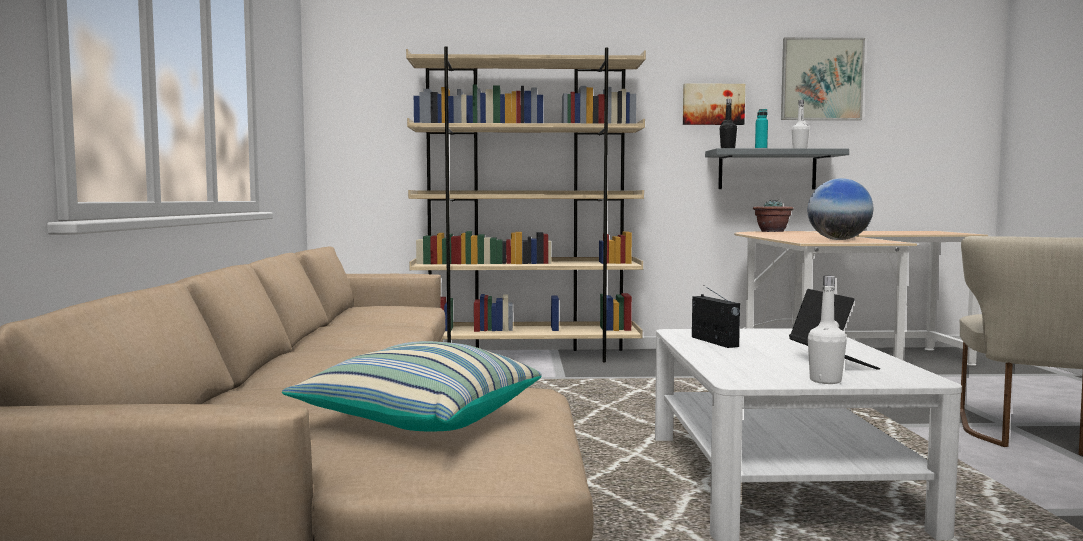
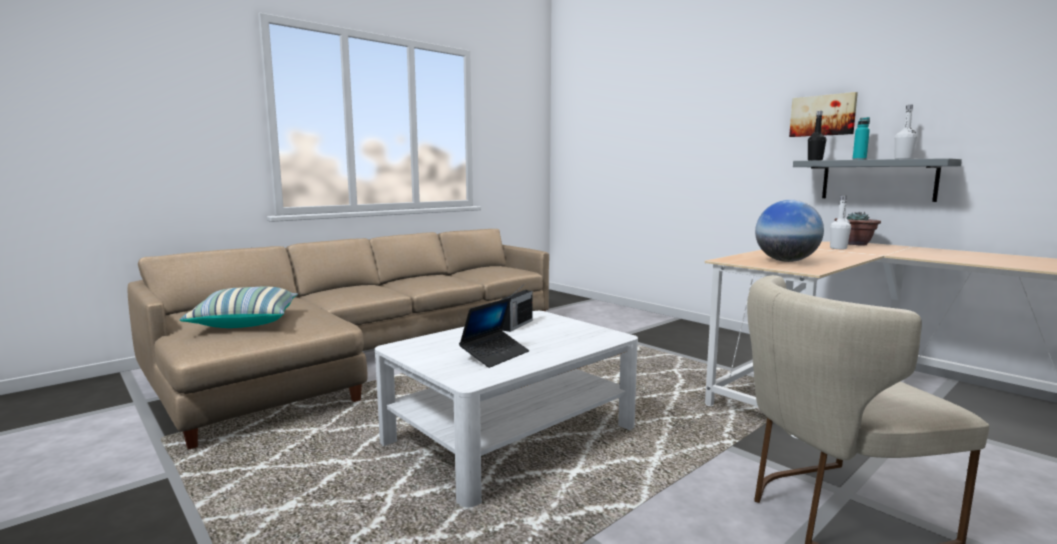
camera: 50 degrees right, 5 degrees up
(527, 356) = (645, 318): beige bookcase -> none
(821, 79) = (957, 76): picture -> none
(825, 381) = (426, 361): white bottle -> white bottle (838, 248)

